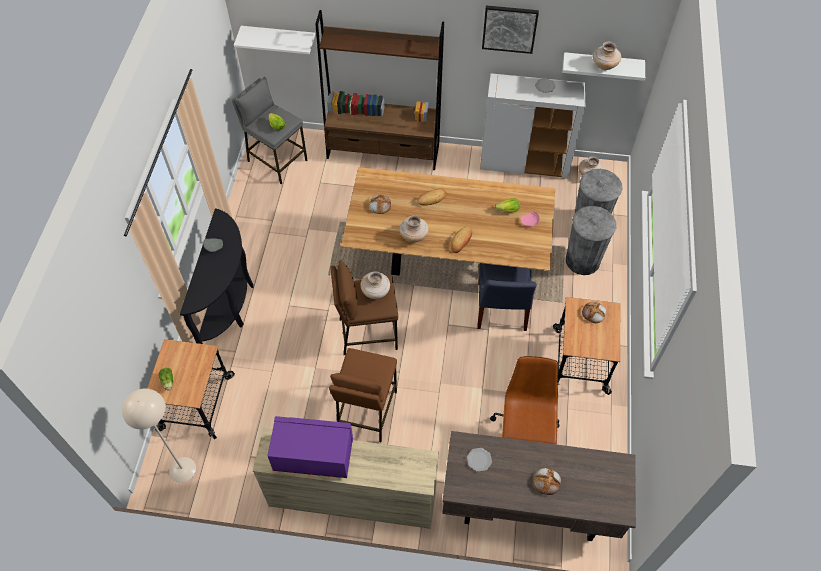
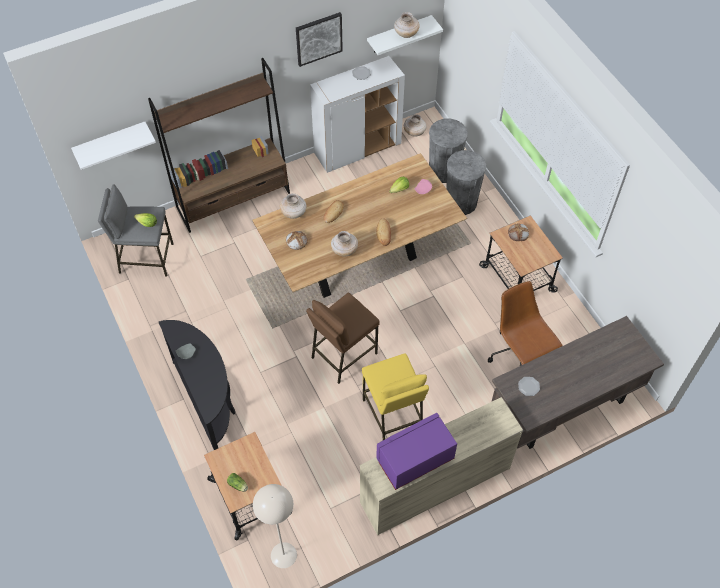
camera: 35 degrees left, 0 degrees up
(366, 411) = (392, 415): brown stool -> yellow stool
(375, 292) = (348, 312): beige vase -> beige vase (294, 213)
(501, 309) = (430, 275): blue chair -> none
(547, 481) = (585, 371): bread -> none

